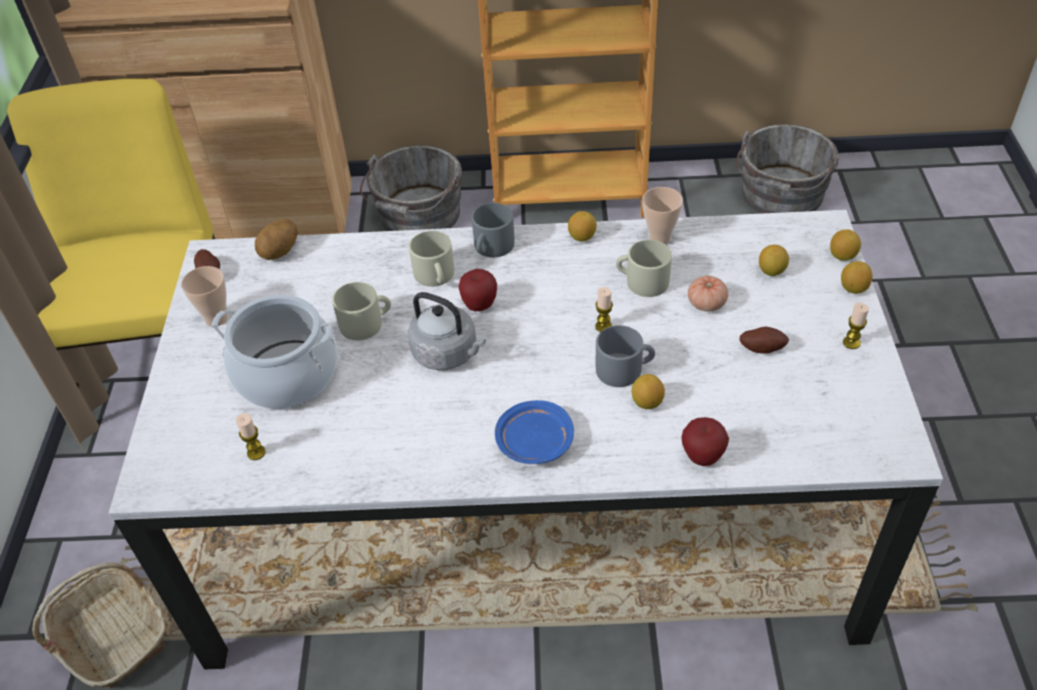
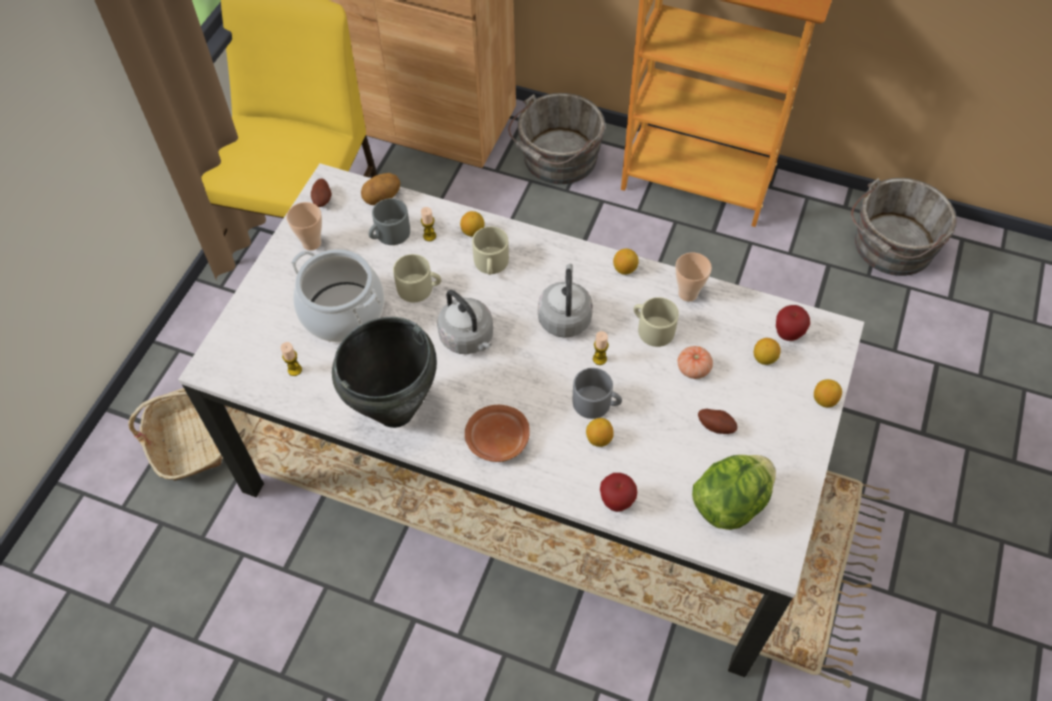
camera: 20 degrees right, 10 degrees up
(401, 454) = (396, 411): none -> black cooking pot
(479, 305) = (512, 304): apple -> apple (788, 334)
(491, 247) = (547, 253): grey mug -> grey mug (389, 234)
(534, 442) = (497, 439): blue plate -> brown plate
(543, 299) = (564, 317): none -> grey kettle
(821, 415) = (729, 503): none -> lettuce
(842, 256) = (833, 366): lemon -> lemon (473, 231)
(851, 342) = (792, 449): candle -> candle (429, 236)

